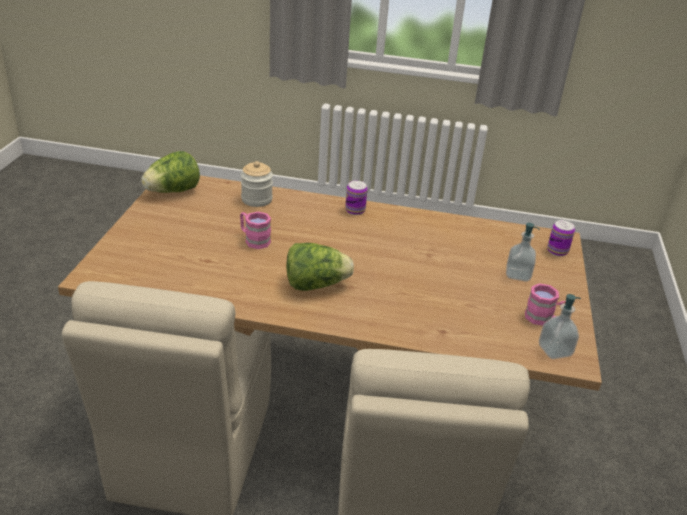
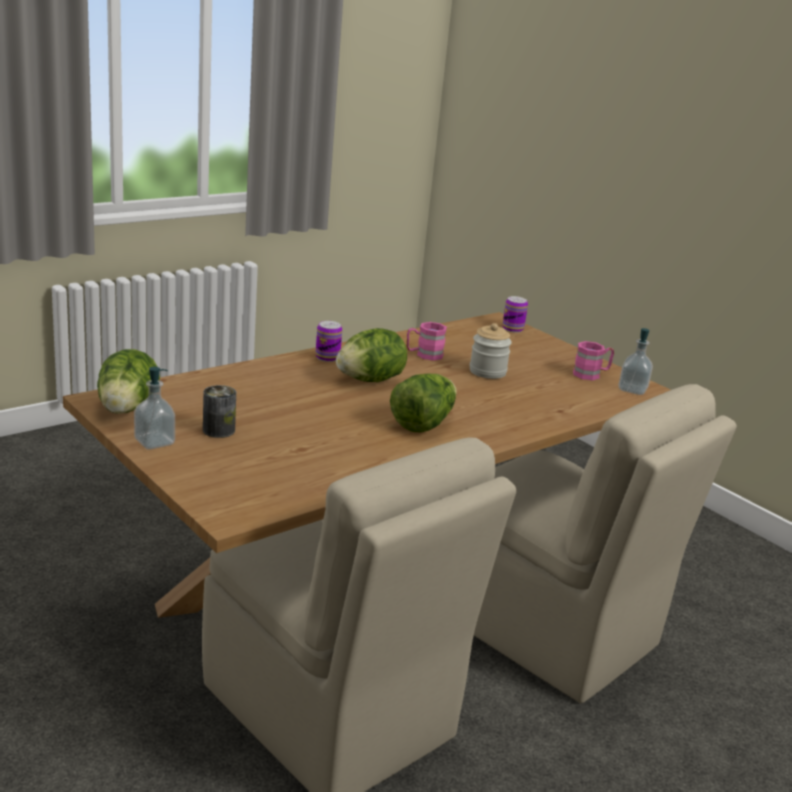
camera: 50 degrees left, 10 degrees down
(190, 226) = (218, 430): none -> can
(254, 240) = (301, 415): pink mug -> pink mug (424, 355)
(256, 199) = (226, 383): jar -> jar (487, 372)
(348, 238) = (370, 380): none -> lettuce
(518, 275) = (524, 354): soap dispenser -> soap dispenser (154, 442)

